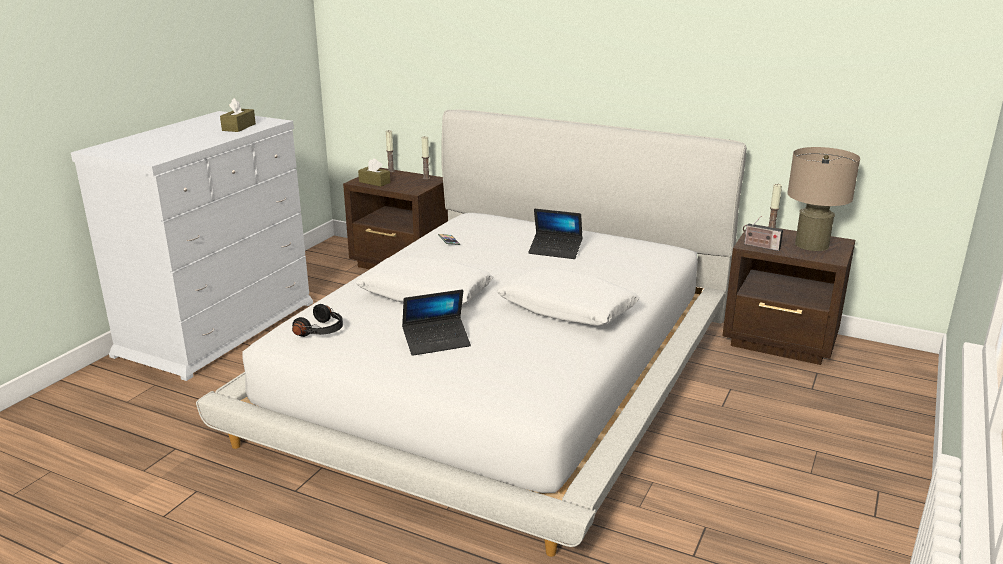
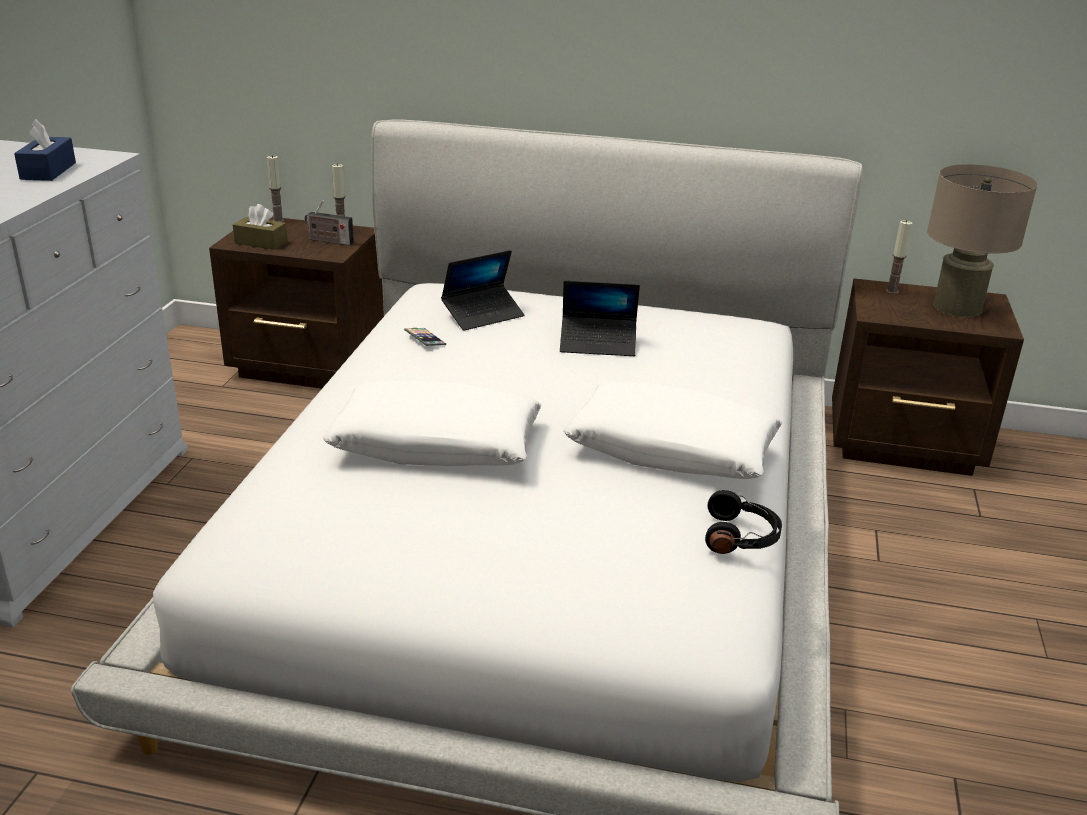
camera: 15 degrees left, 5 degrees up
(239, 127) = (48, 171): brown tissue box -> blue tissue box
(322, 330) = (292, 537): black headphones -> black headphones (741, 537)
(436, 342) = (500, 537): laptop -> laptop (483, 315)
(760, 246) = (892, 315): radio -> radio (329, 241)

